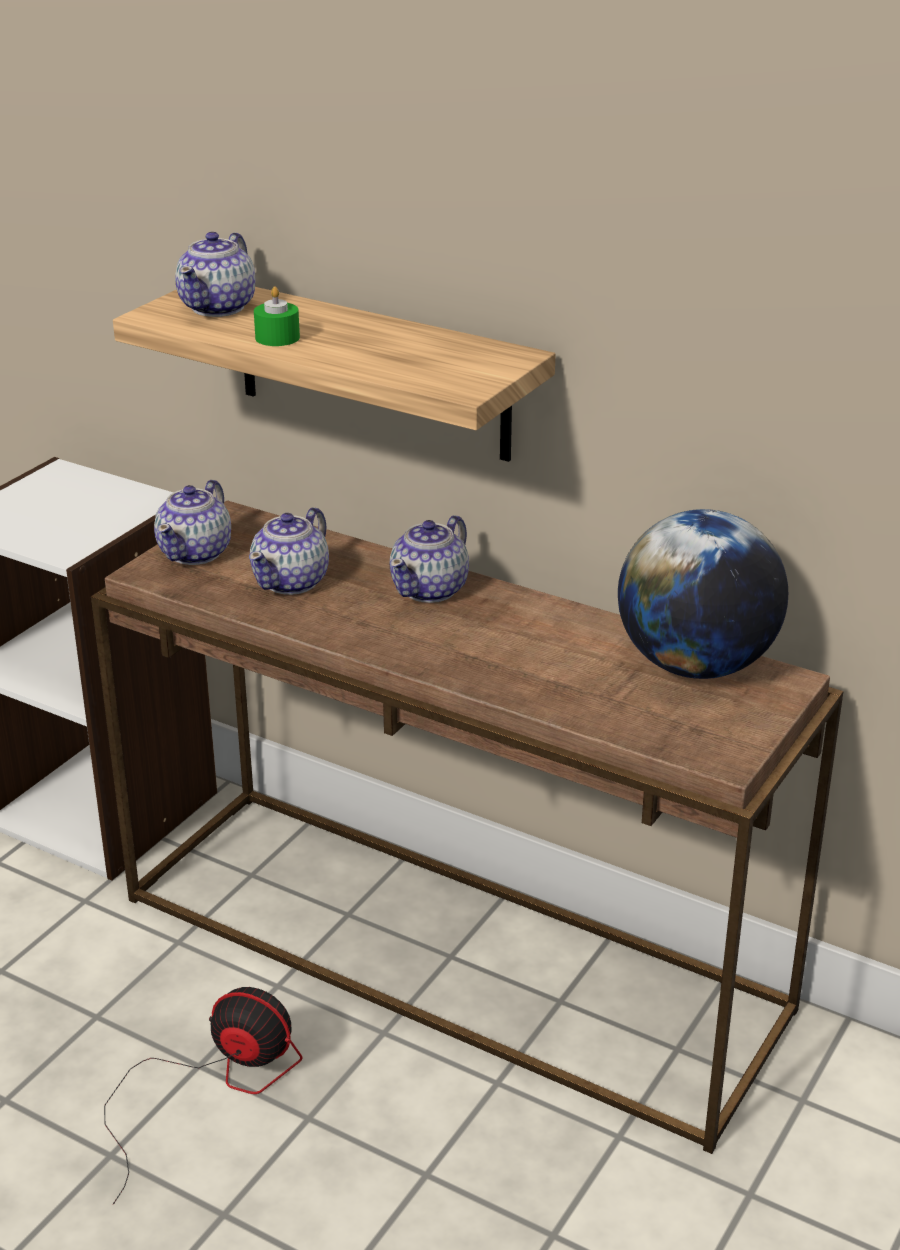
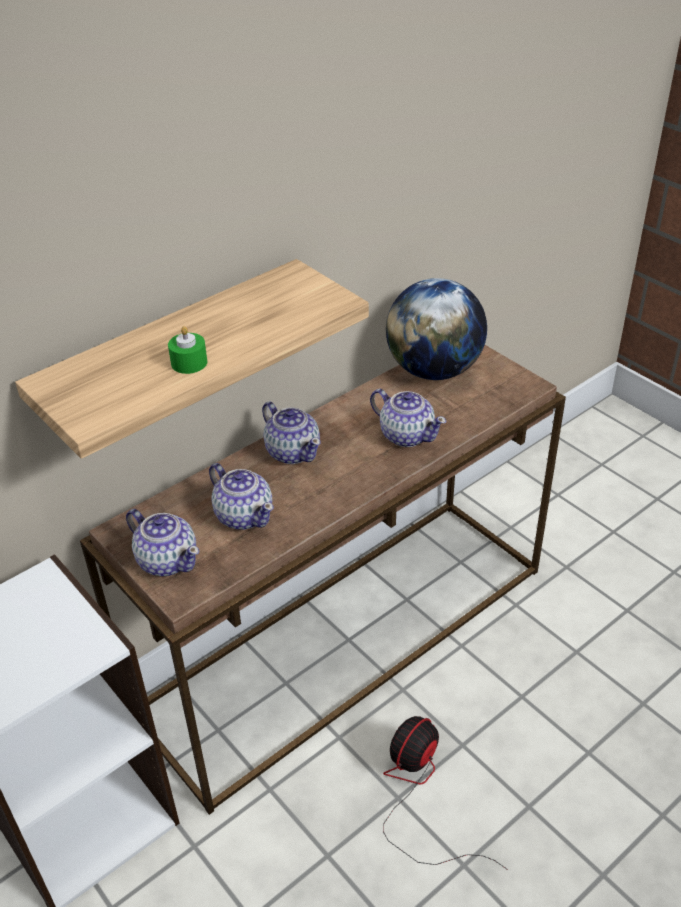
camera: 70 degrees left, 10 degrees up
(219, 307) = (100, 382): teapot -> teapot (406, 435)

